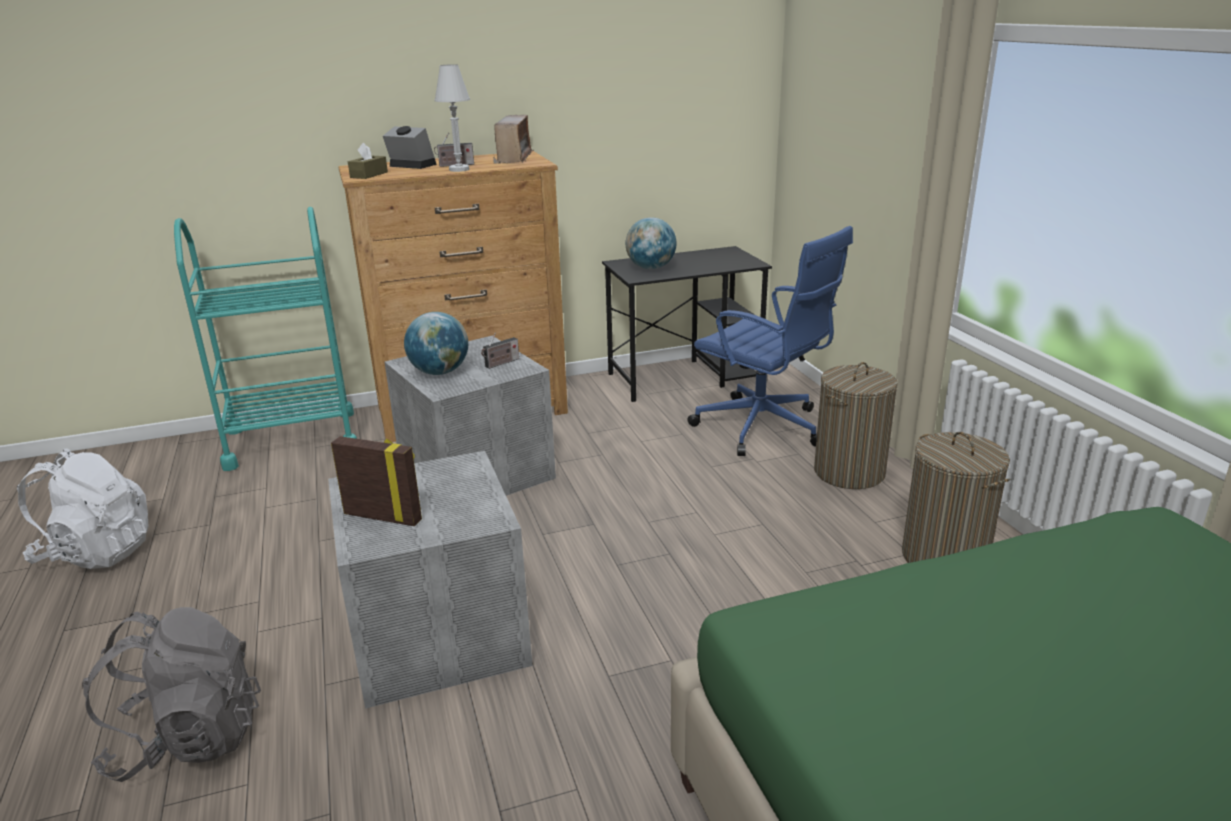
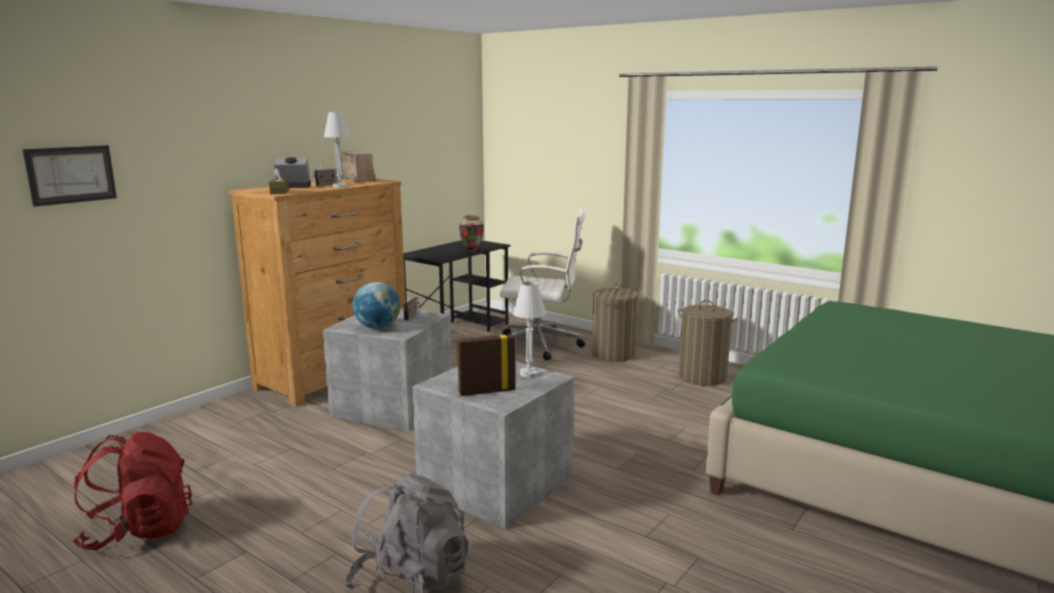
camera: 35 degrees left, 10 degrees down
(96, 552) = (138, 531): white backpack -> red backpack
(141, 143) = (71, 174): none -> picture
(291, 439) = (207, 423): turquoise cart -> none
(476, 503) = (529, 373): none -> white table lamp
(650, 268) = (439, 253): globe -> none
(700, 269) = (472, 250): none -> vase
(763, 428) = (541, 345): blue office chair -> white office chair

